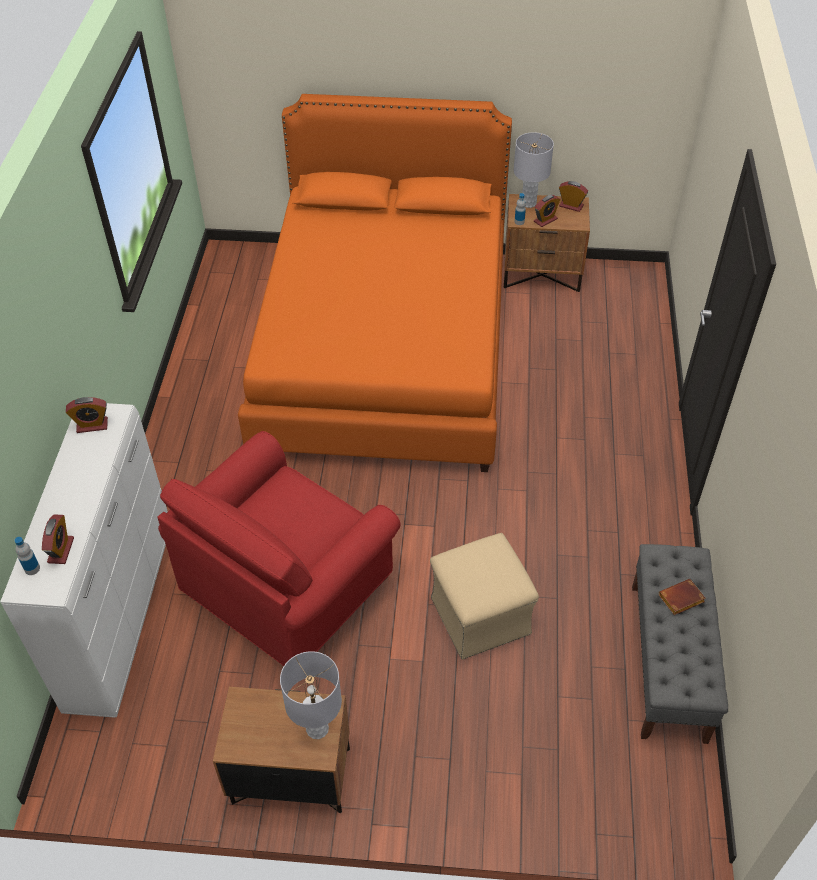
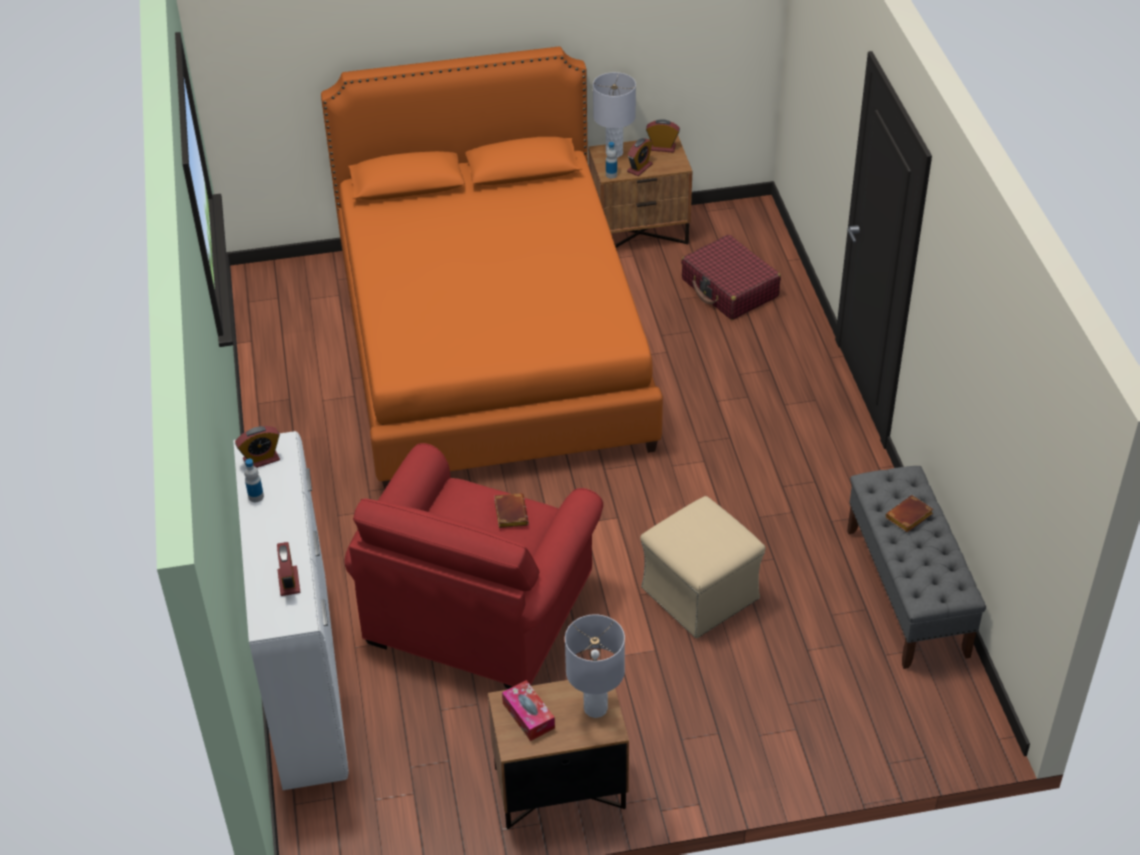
camera: 15 degrees left, 5 degrees down
(32, 568) = (267, 605): bottle -> bottle (256, 496)
(255, 720) = (528, 715): none -> tissue box
(318, 512) = (509, 513): none -> brown book
(601, 338) = (729, 288): none -> red suitcase

